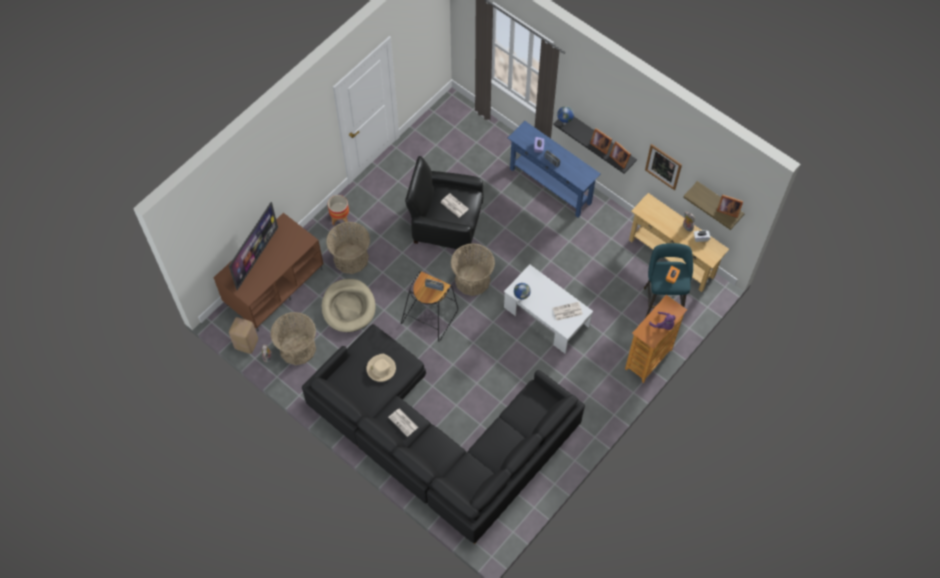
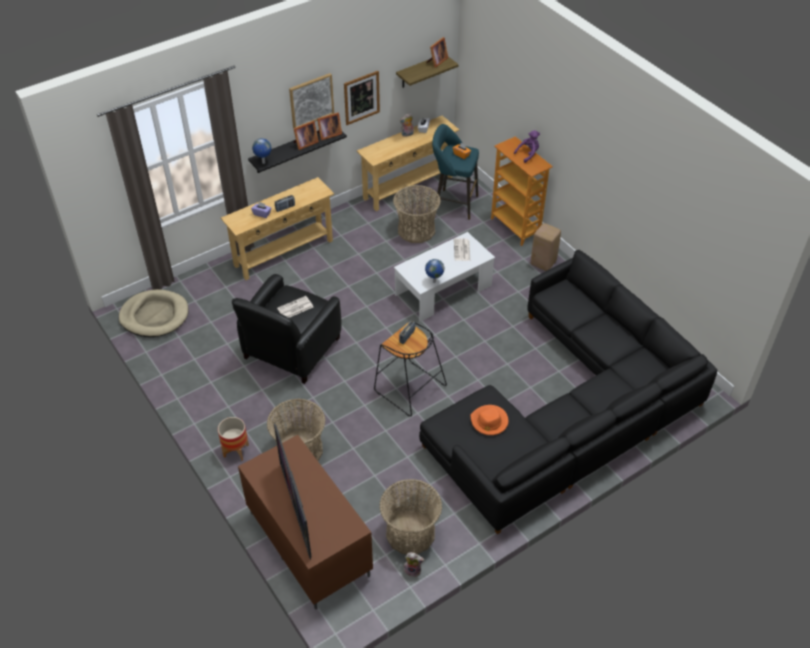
camera: 75 degrees left, 15 degrees down
(246, 343) = (384, 593): beige stool -> beige stool (542, 263)
(256, 257) = (297, 509): television -> television turned 150 degrees counterclockwise
(348, 307) = (369, 465): beige dog bed -> beige dog bed (154, 316)
(381, 368) = (489, 421): beige hat -> orange hat
(403, 422) = (565, 414): newspaper -> none
(472, 280) = (375, 341): basket -> basket (416, 230)
(550, 185) = (283, 253): blue console table -> beige console table
(623, 127) = (311, 100): none -> picture

